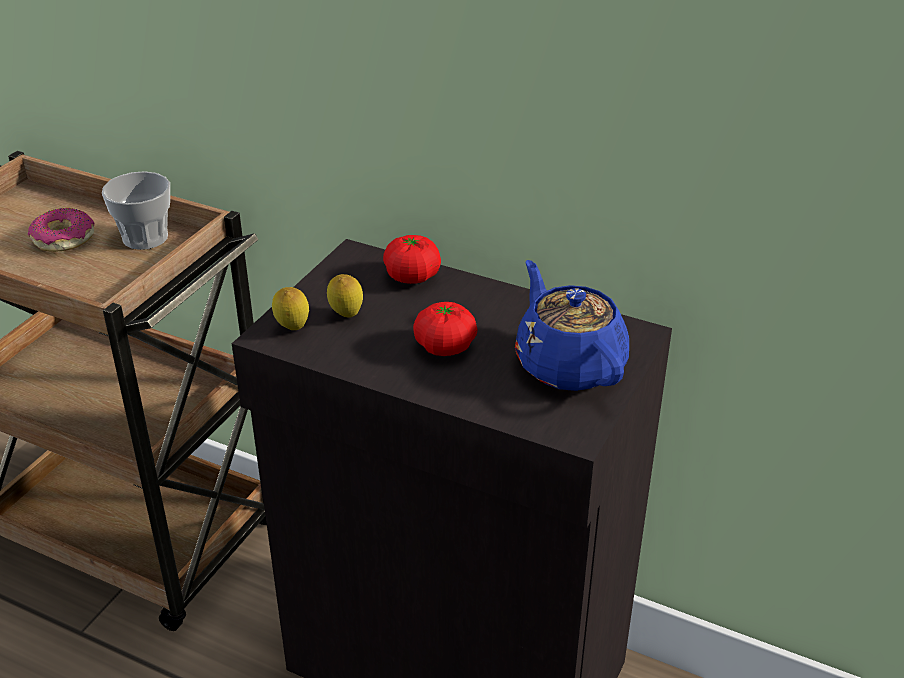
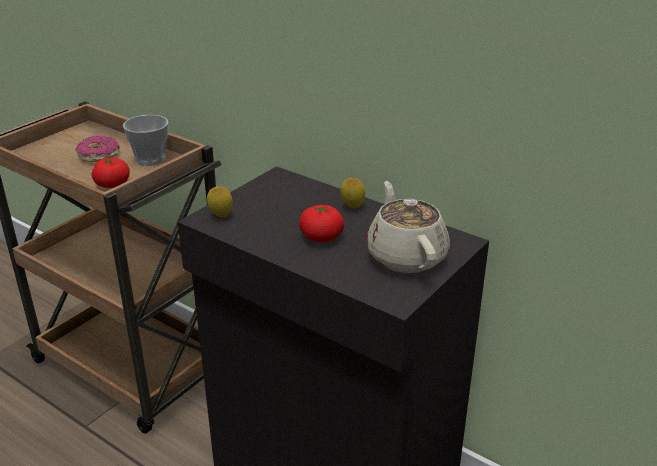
camera: 10 degrees right, 5 degrees down
(346, 316) = (260, 212): lemon -> lemon (352, 207)
(412, 277) = (313, 192): tomato -> tomato (112, 184)
(568, 364) = (406, 256): blue teapot -> beige teapot

